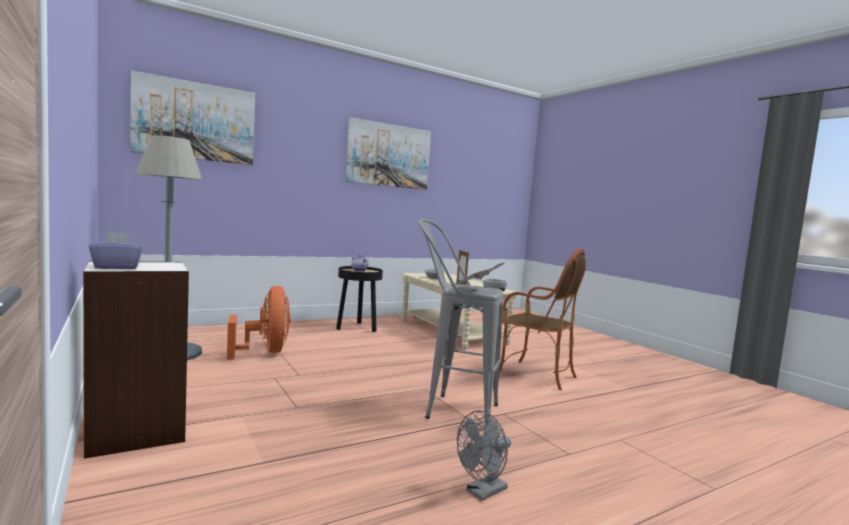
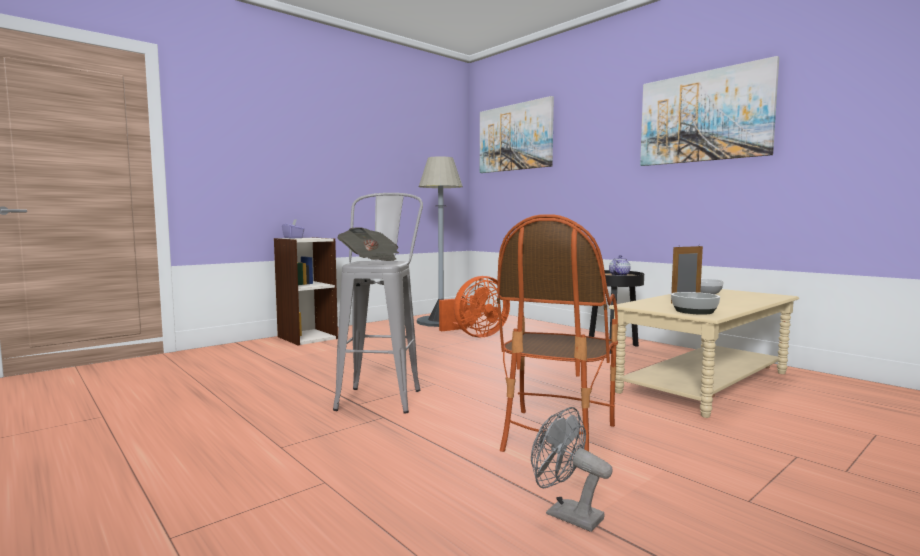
camera: 80 degrees right, 0 degrees up
(482, 492) = (213, 412): grey fan -> grey fan (566, 514)

